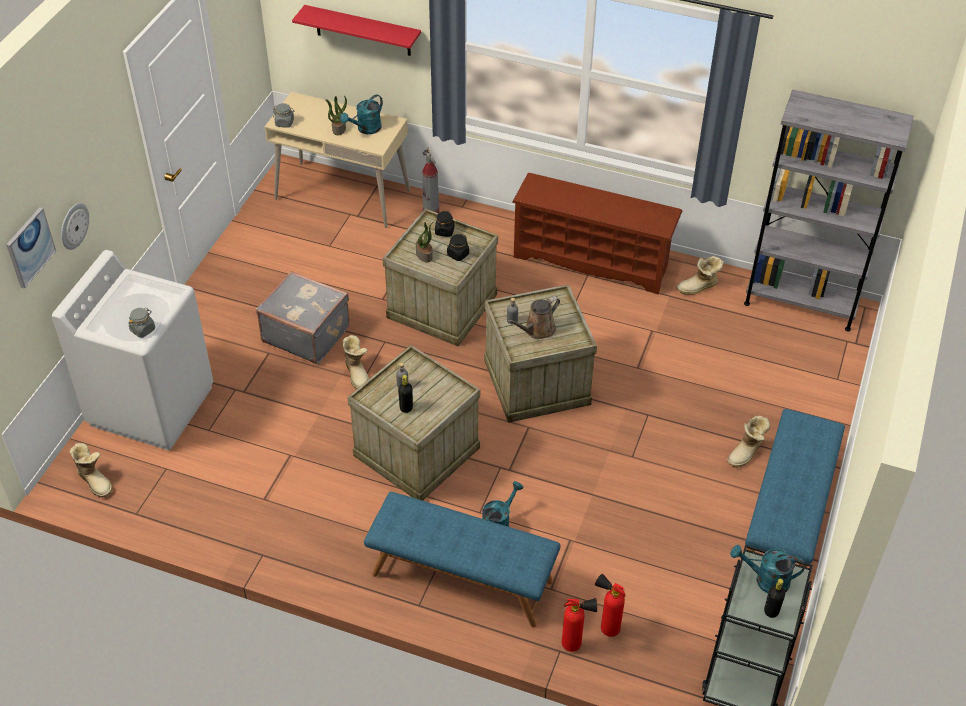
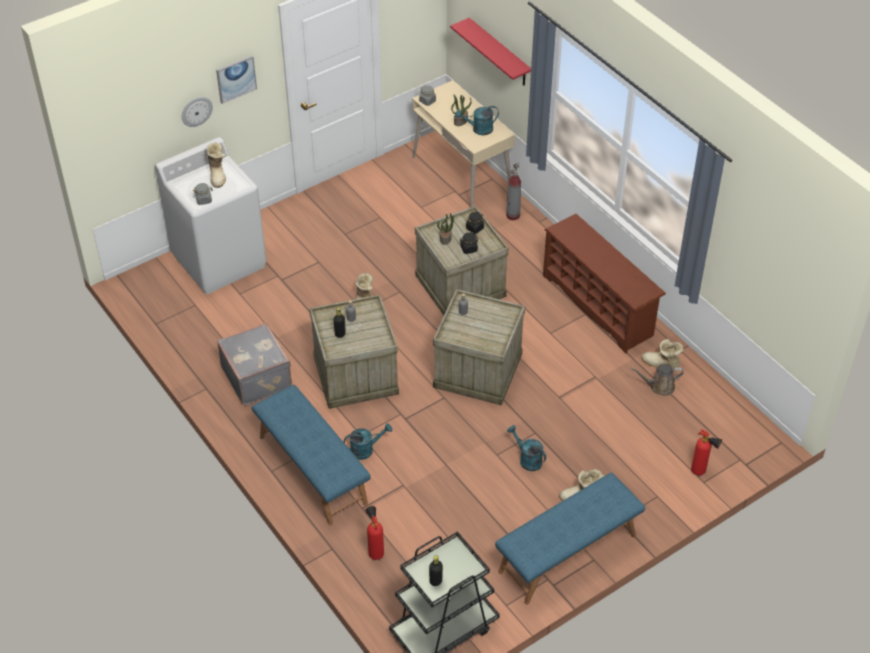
camera: 35 degrees right, 0 degrees up
(30, 247) = (150, 112): picture -> picture (236, 78)
(95, 480) = (149, 291): boot -> boot (218, 175)
(306, 333) = (353, 261): grey suitcase -> grey suitcase (257, 377)
(537, 330) = (473, 327): brown watering can -> brown watering can (659, 387)
(576, 644) = (346, 551): fire extinguisher -> fire extinguisher (701, 472)
(765, 580) = (451, 561): turquoise watering can -> turquoise watering can (527, 459)
(801, 302) = (732, 413): grey bookcase -> none

